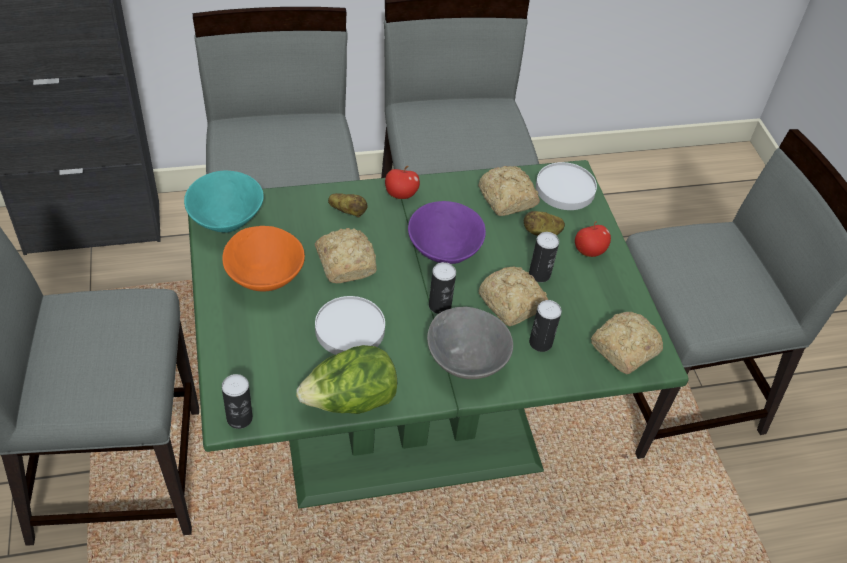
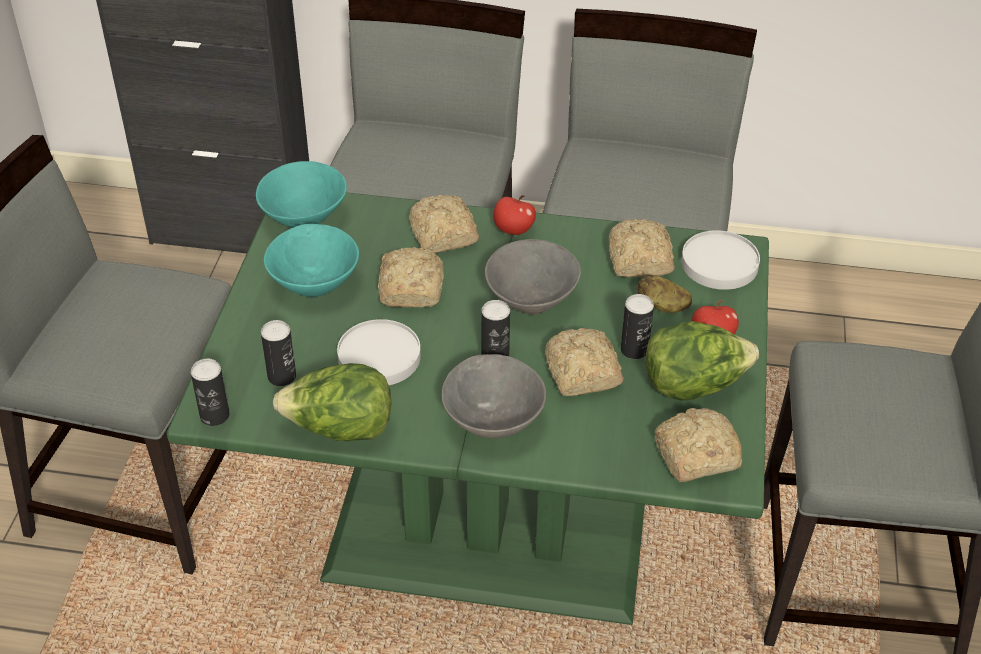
camera: 25 degrees right, 5 degrees down
(265, 277) = (315, 283): orange bowl -> turquoise bowl
(348, 212) = (442, 236): potato -> bread
(444, 252) = (530, 301): purple bowl -> grey bowl
(540, 343) = (594, 423): can -> can (282, 376)
(595, 292) = (694, 385): none -> lettuce

